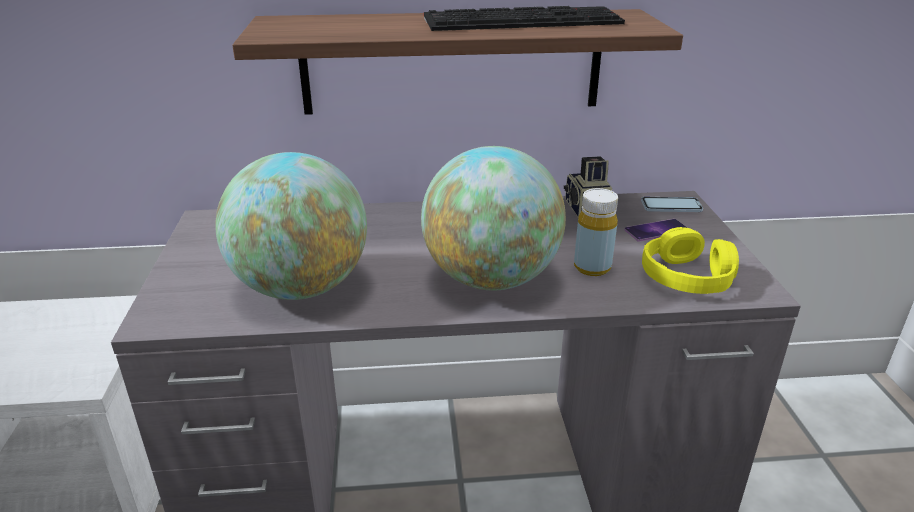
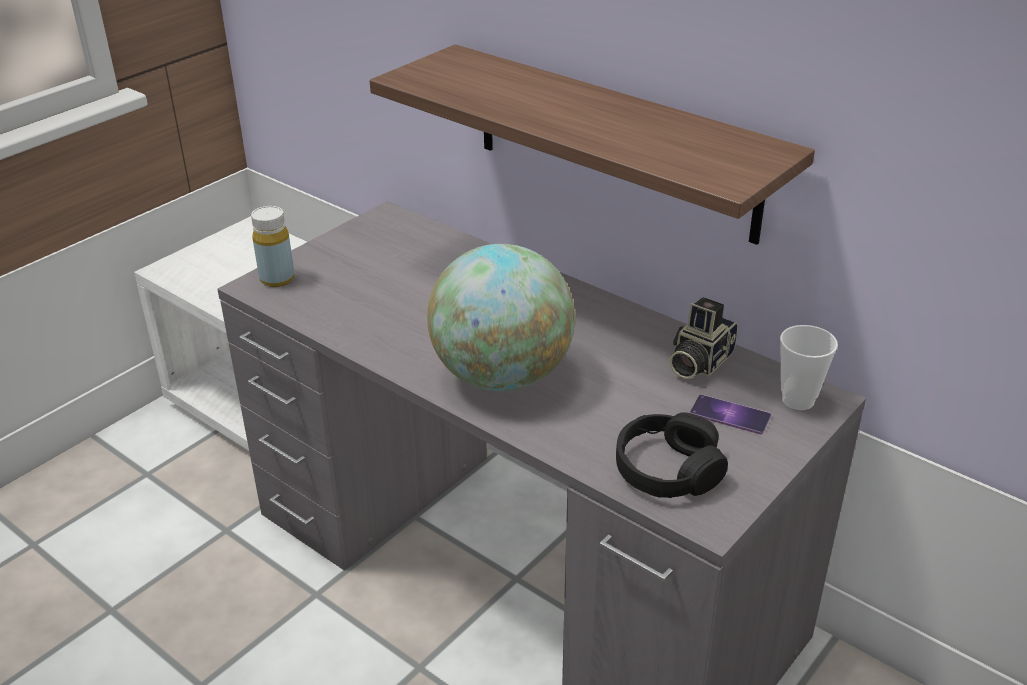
camera: 45 degrees right, 5 degrees up
(301, 288) = (366, 309): globe -> none
(523, 20) = (645, 126): keyboard -> none
(592, 267) = (600, 413): yellow bottle -> yellow bottle (277, 279)
(671, 206) = (798, 400): phone -> cup
(687, 277) = (668, 470): yellow headphones -> black headphones

